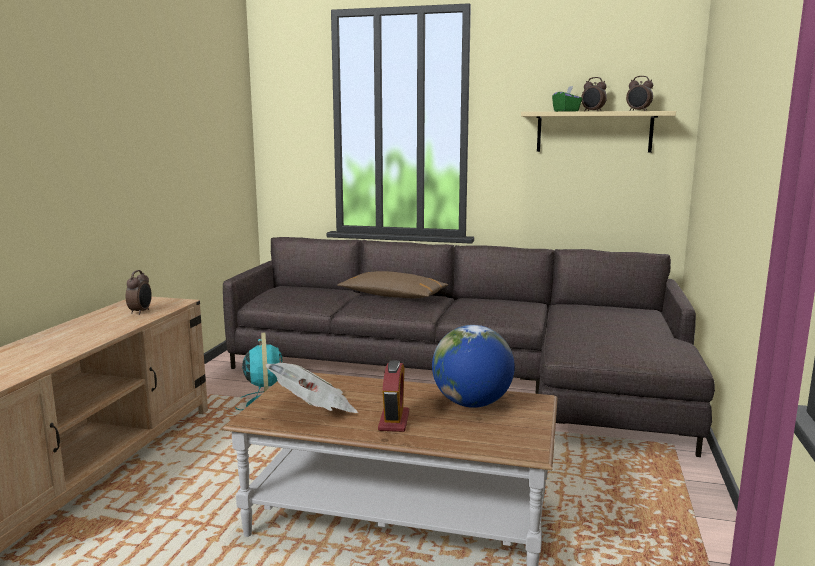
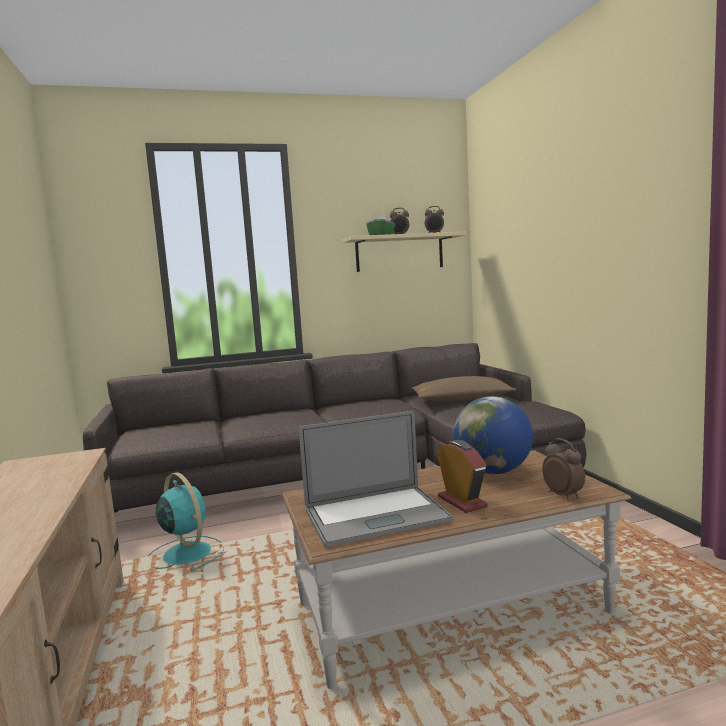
camera: 30 degrees left, 5 degrees down
(141, 312) = (50, 473): alarm clock -> alarm clock (563, 495)
(314, 410) = (376, 515): newspaper -> laptop
(393, 296) = (267, 415): brown pillow -> brown pillow (461, 399)

